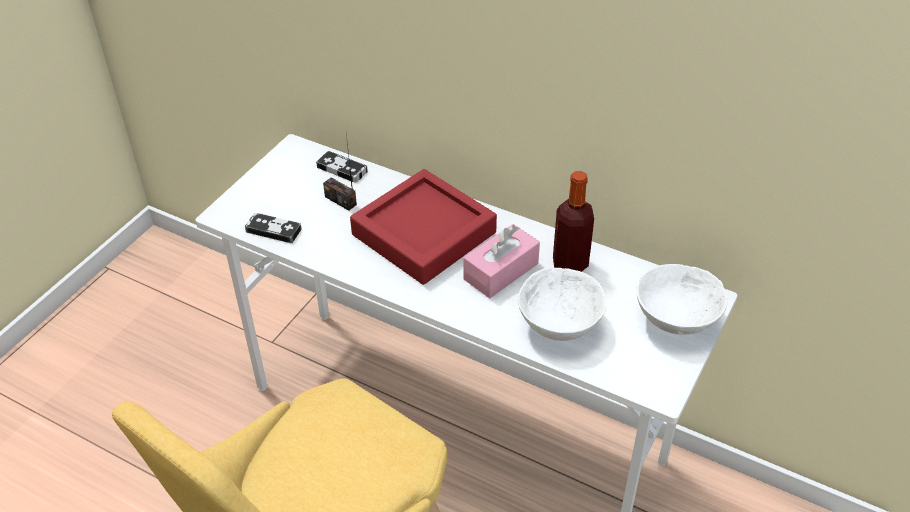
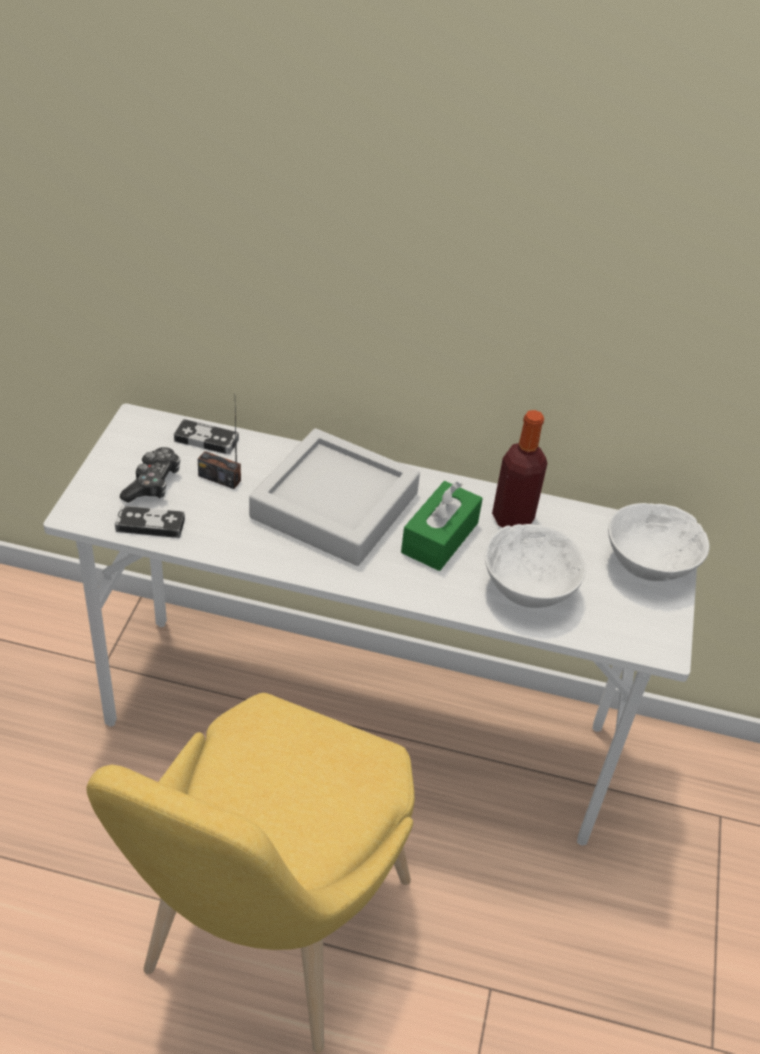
camera: 20 degrees left, 0 degrees up
(288, 198) = (153, 483): none -> game controller
(424, 234) = (334, 505): red tray -> grey tray
(501, 271) = (440, 538): pink tissue box -> green tissue box

